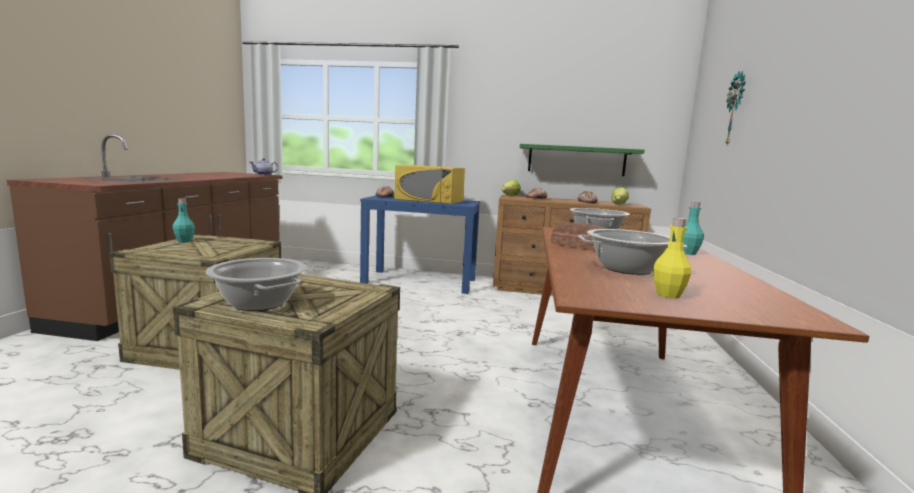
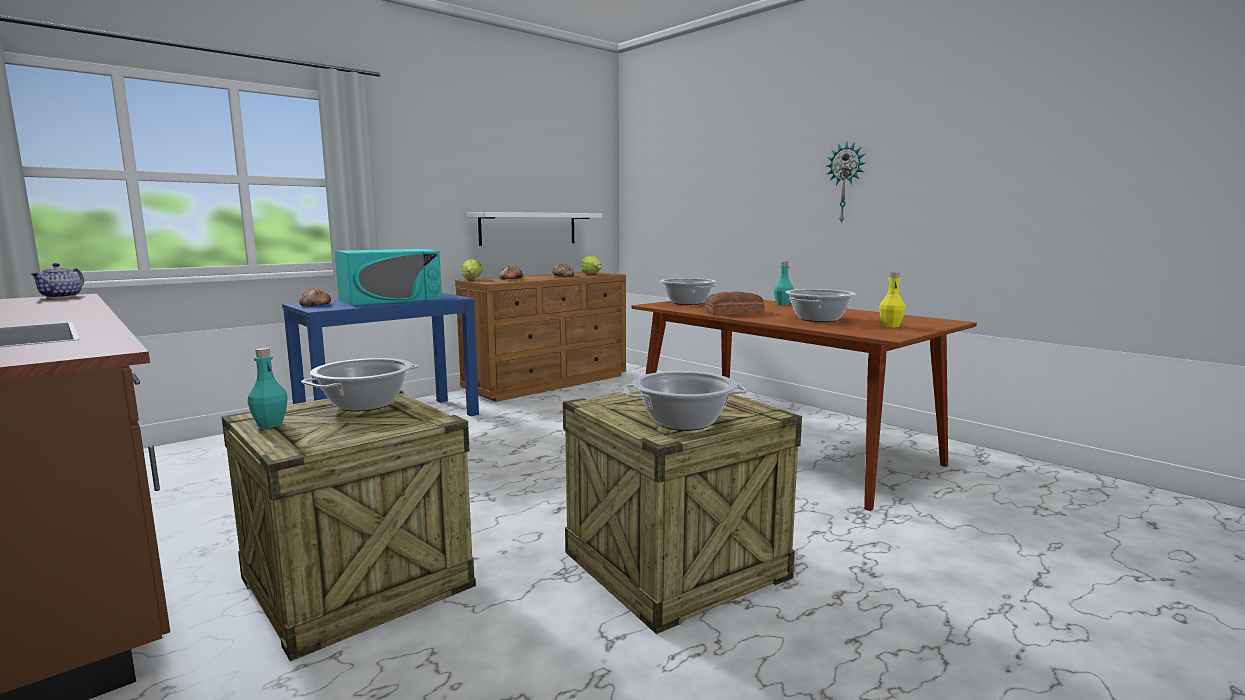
camera: 50 degrees left, 0 degrees up
(234, 244) = (365, 404): none -> cooking pot
(429, 200) = (390, 299): yellow microwave -> turquoise microwave
(576, 160) = (528, 228): green shelf -> white shelf
(736, 109) = (701, 176): wall clock -> wall clock (845, 183)

